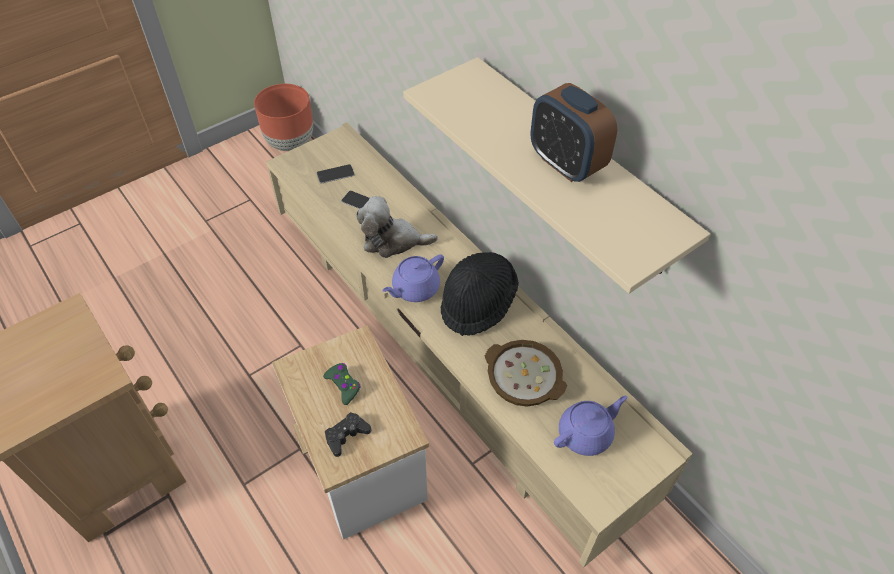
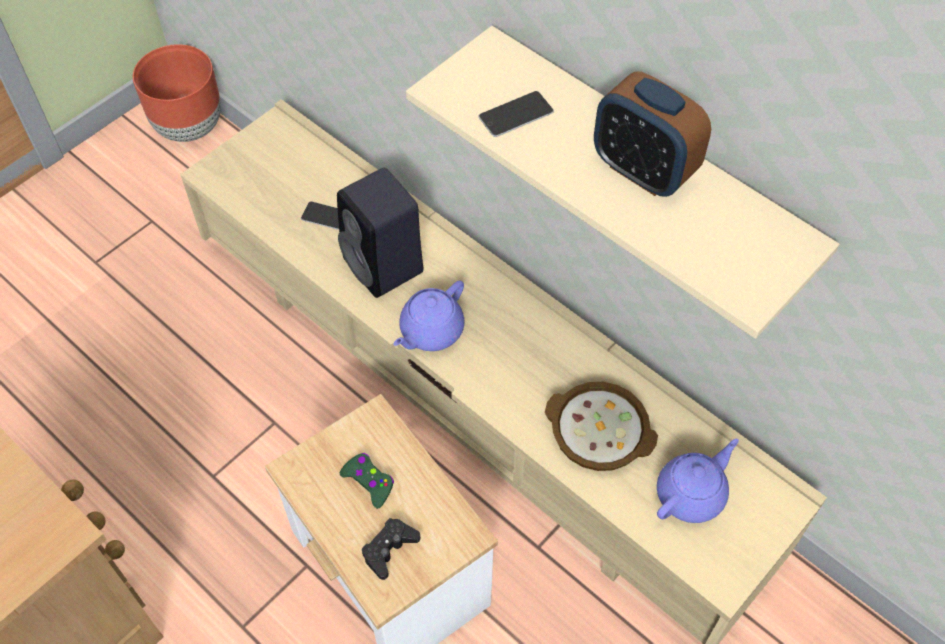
camera: 10 degrees left, 5 degrees up
(335, 174) = (283, 179): phone -> phone (516, 114)
(392, 241) = (385, 267): plush toy -> black speaker
(477, 303) = (518, 339): black hat -> none

